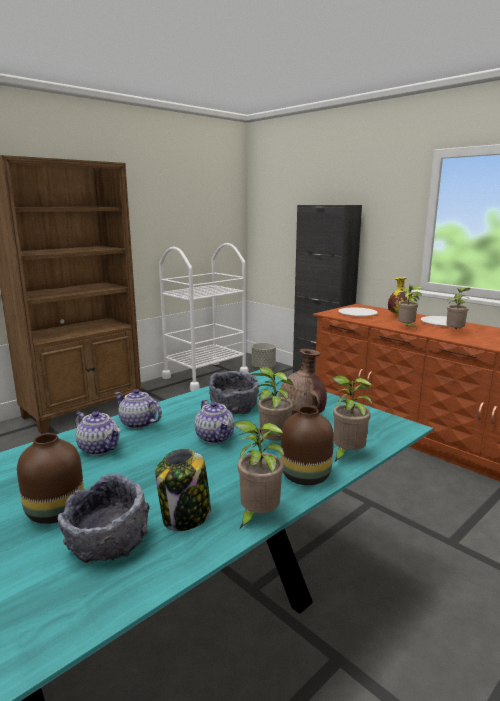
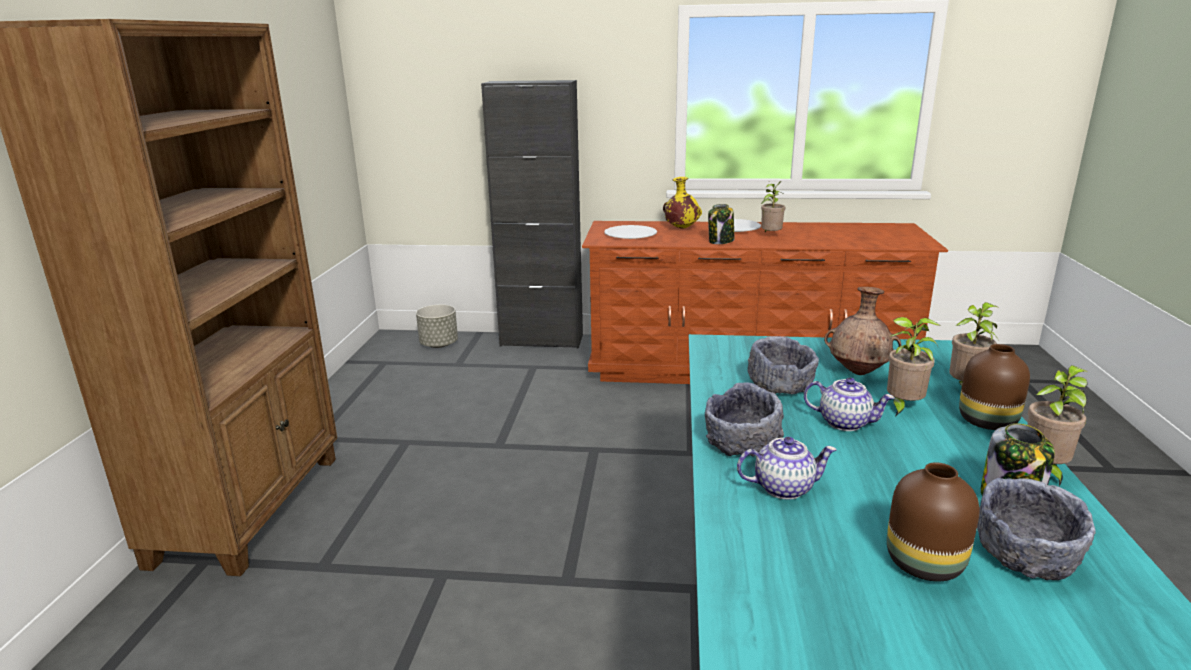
camera: 40 degrees left, 5 degrees up
(137, 423) = (742, 444): teapot -> grey bowl
(205, 376) = (372, 383): white cart -> none
(407, 328) = (721, 241): potted plant -> jar

